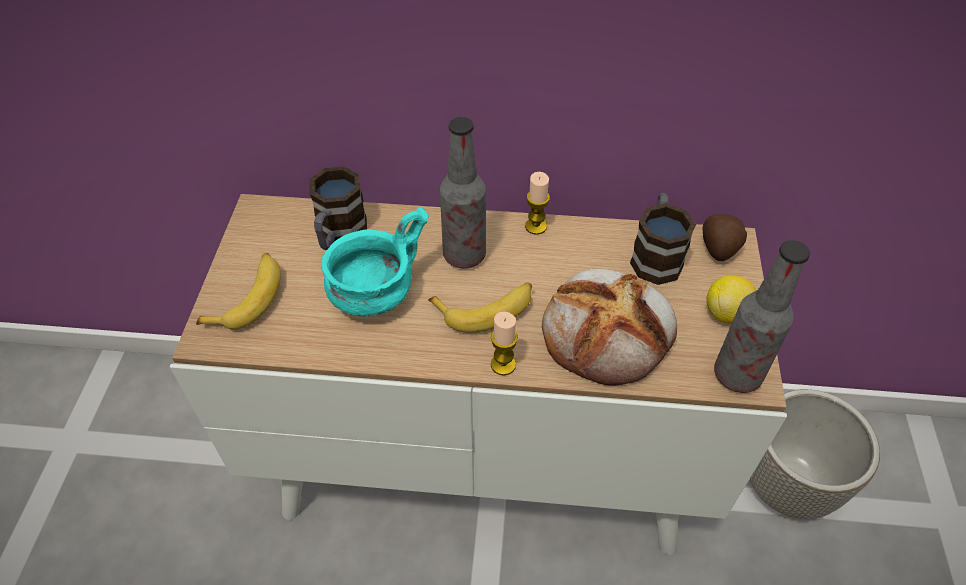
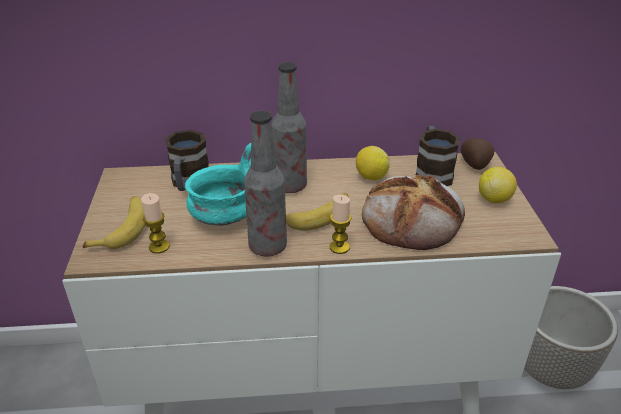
camera: 10 degrees left, 15 degrees down
(536, 226) = (339, 165): candle -> candle (159, 247)
(572, 252) = (371, 177): none -> lemon
(737, 375) = (516, 233): bottle -> bottle (267, 247)

